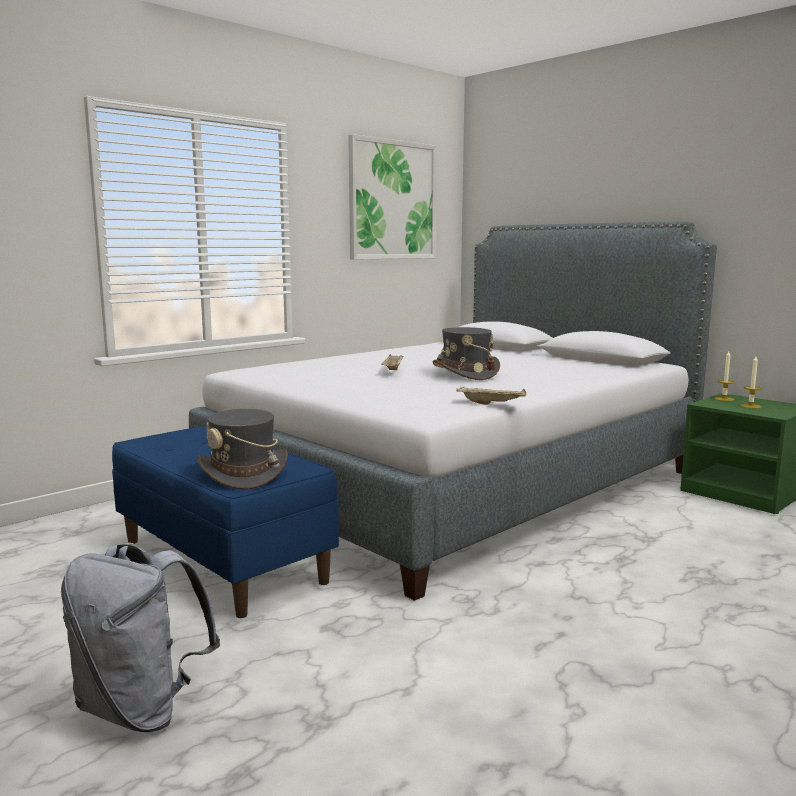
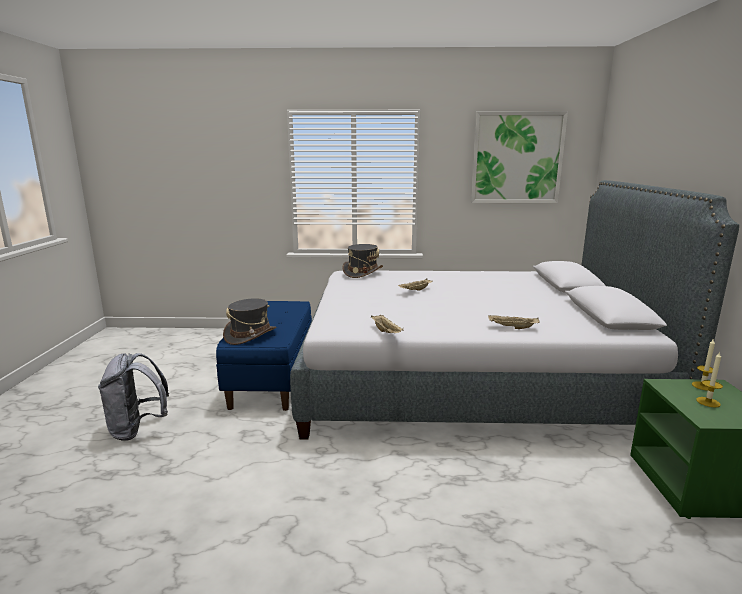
camera: 45 degrees right, 5 degrees up
(465, 373) = (450, 304): grey hat -> grey hat (362, 272)
(574, 379) = (512, 328): none -> beige tray

